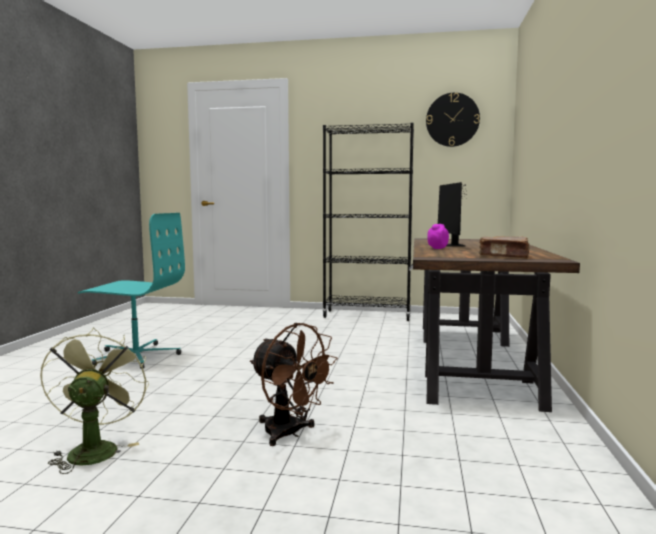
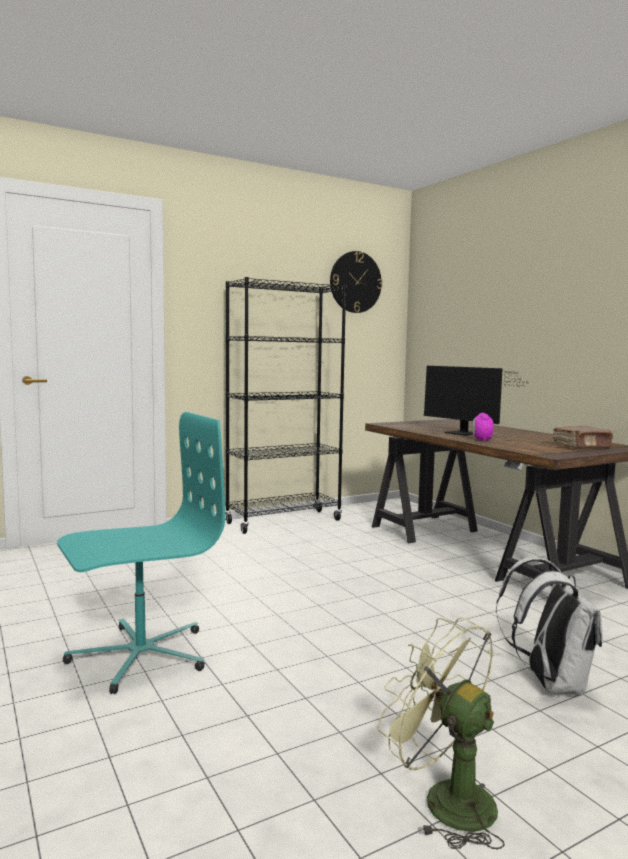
camera: 40 degrees left, 0 degrees up
(289, 433) = (550, 683): brown fan -> white backpack

